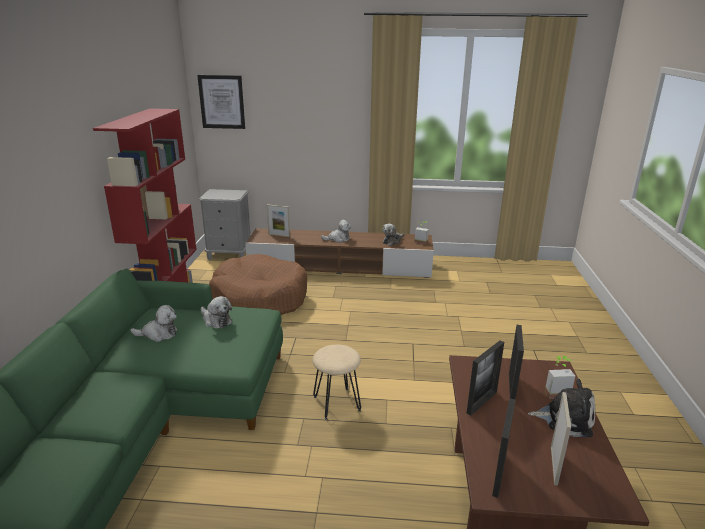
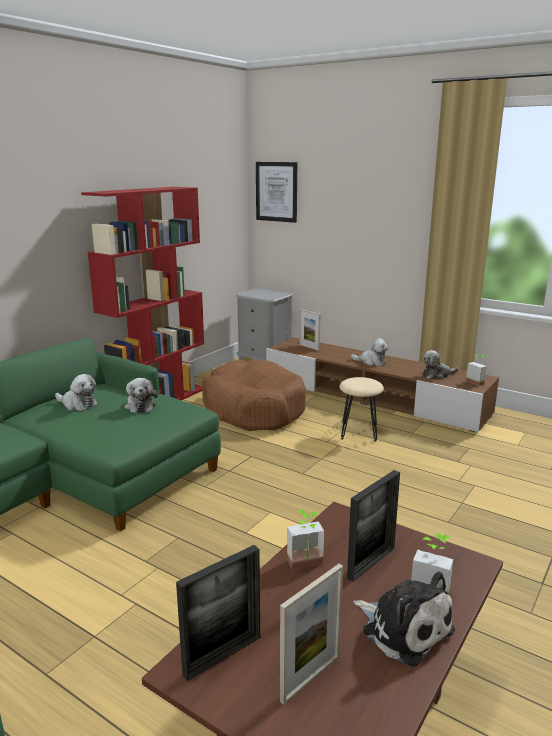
camera: 30 degrees right, 5 degrees down
(336, 403) = (226, 534): beige stool -> beige stool (358, 432)
(482, 402) = (307, 566): picture frame -> potted plant

